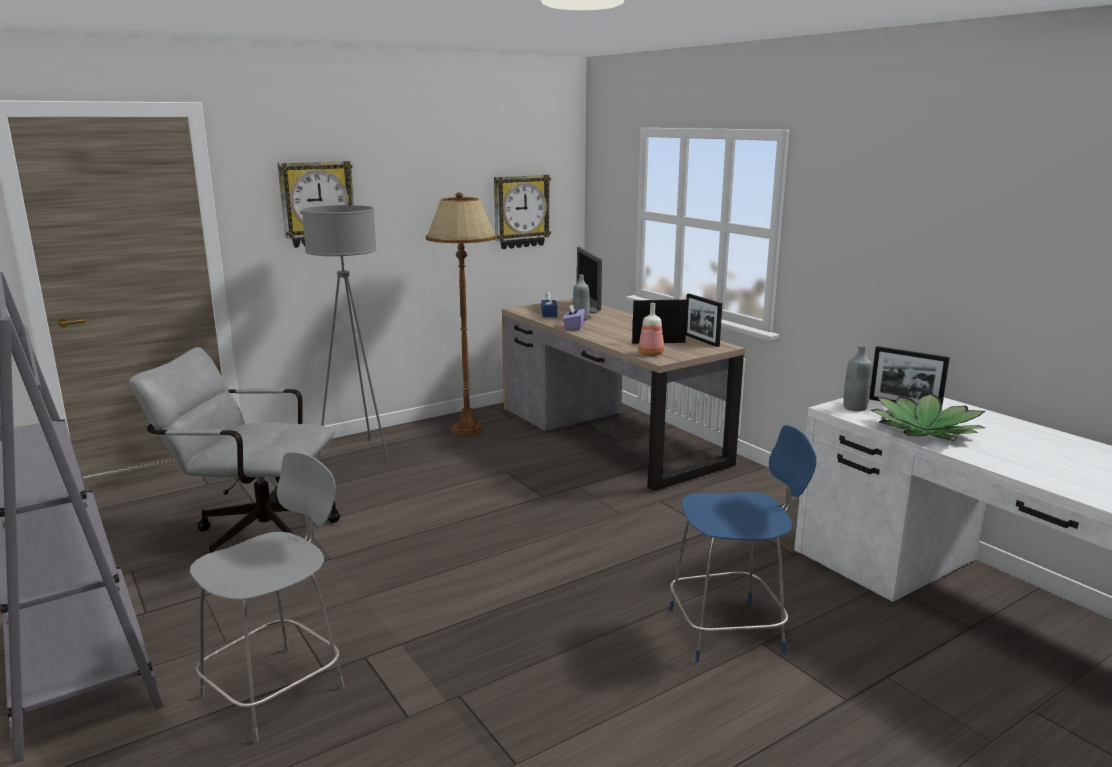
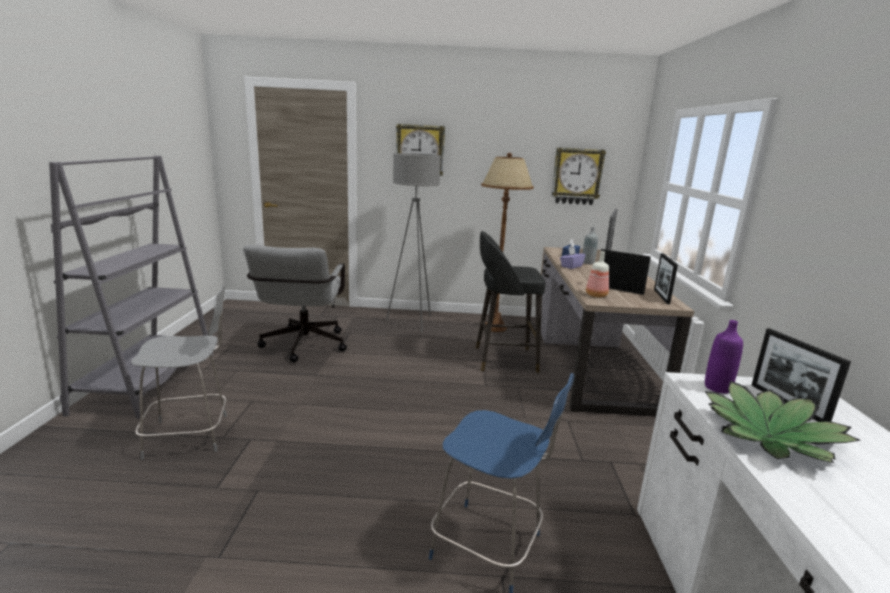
camera: 35 degrees right, 0 degrees up
(254, 534) = (302, 347): grey office chair -> grey office chair turned 135 degrees counterclockwise
(525, 463) = (503, 359): none -> black stool
(854, 408) = (717, 388): grey bottle -> purple bottle

